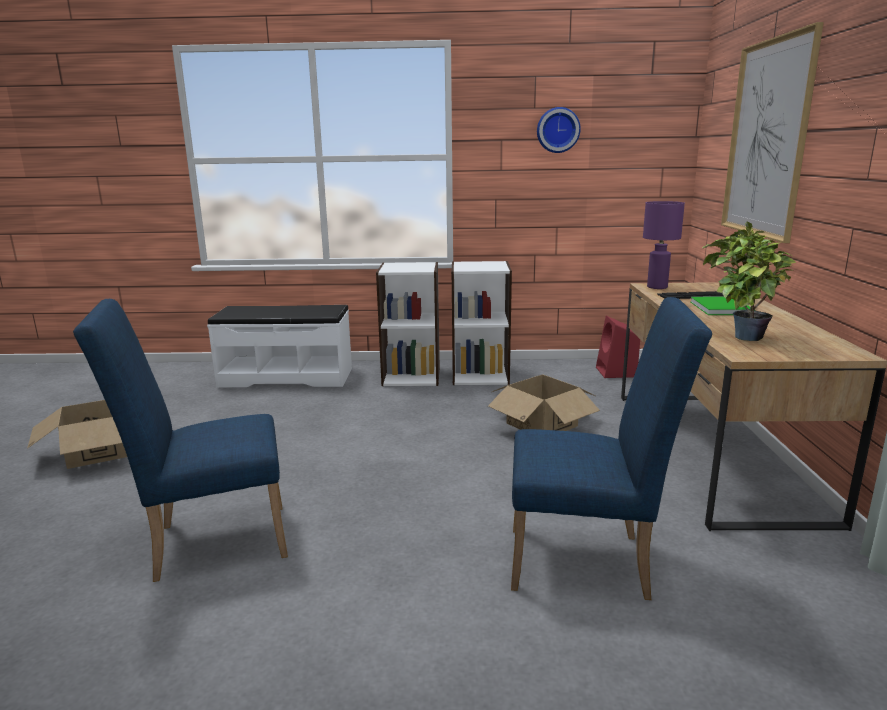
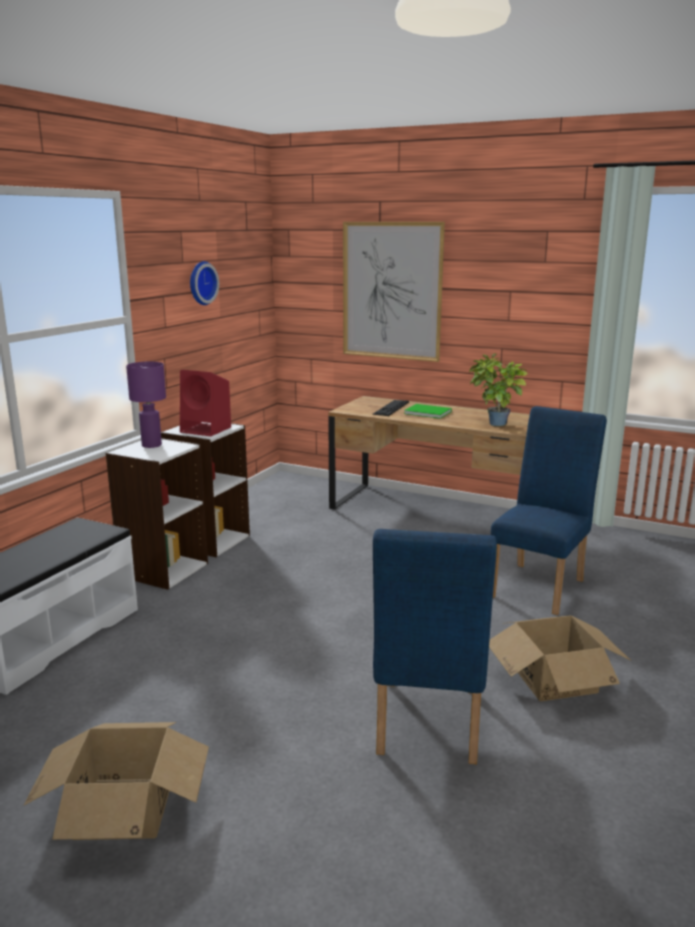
camera: 65 degrees left, 0 degrees up
(541, 424) = (344, 546): cardboard box -> cardboard box (554, 679)
(616, 372) = (280, 495): red speaker -> red speaker (207, 430)
(657, 287) = (353, 410): purple table lamp -> purple table lamp (152, 445)

